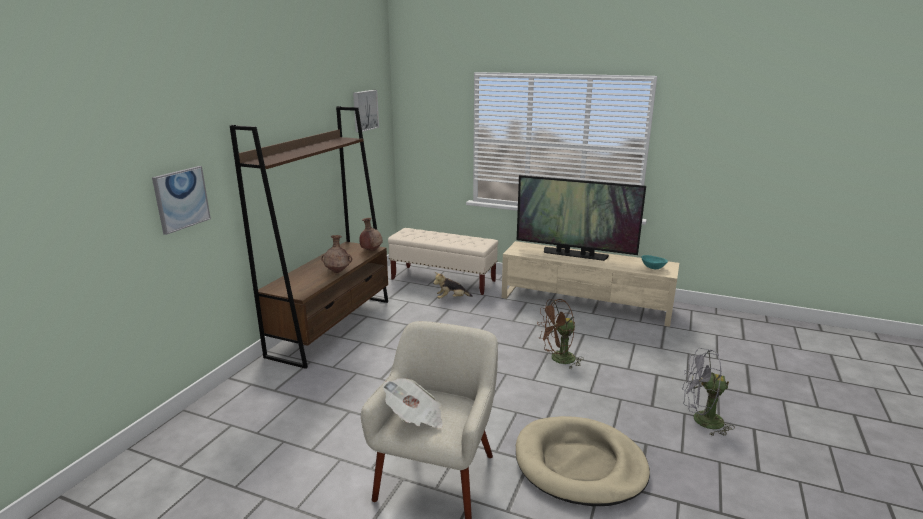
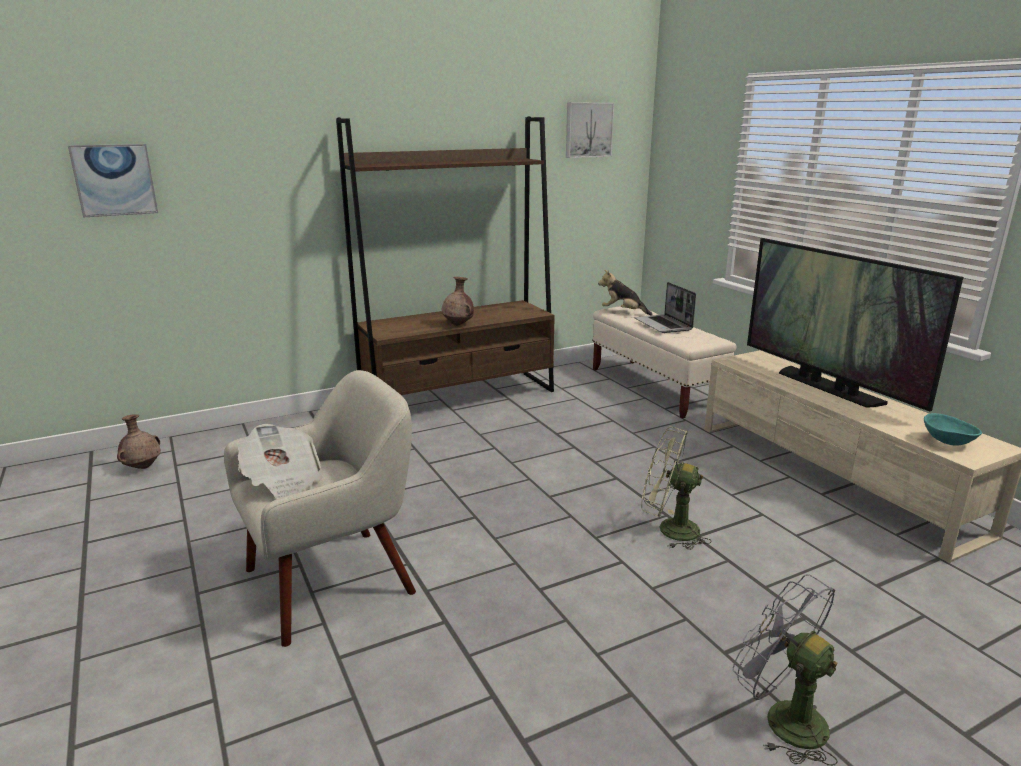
camera: 40 degrees right, 0 degrees up
(181, 199) = (263, 193): picture -> picture (114, 180)
(371, 250) = (531, 314): brown vase -> brown vase (143, 467)
(447, 238) = (664, 325): none -> laptop
(451, 299) = (633, 411): plush toy -> plush toy (623, 312)
(558, 360) = (669, 529): brown fan -> green fan
(579, 464) = (496, 662): beige dog bed -> none

